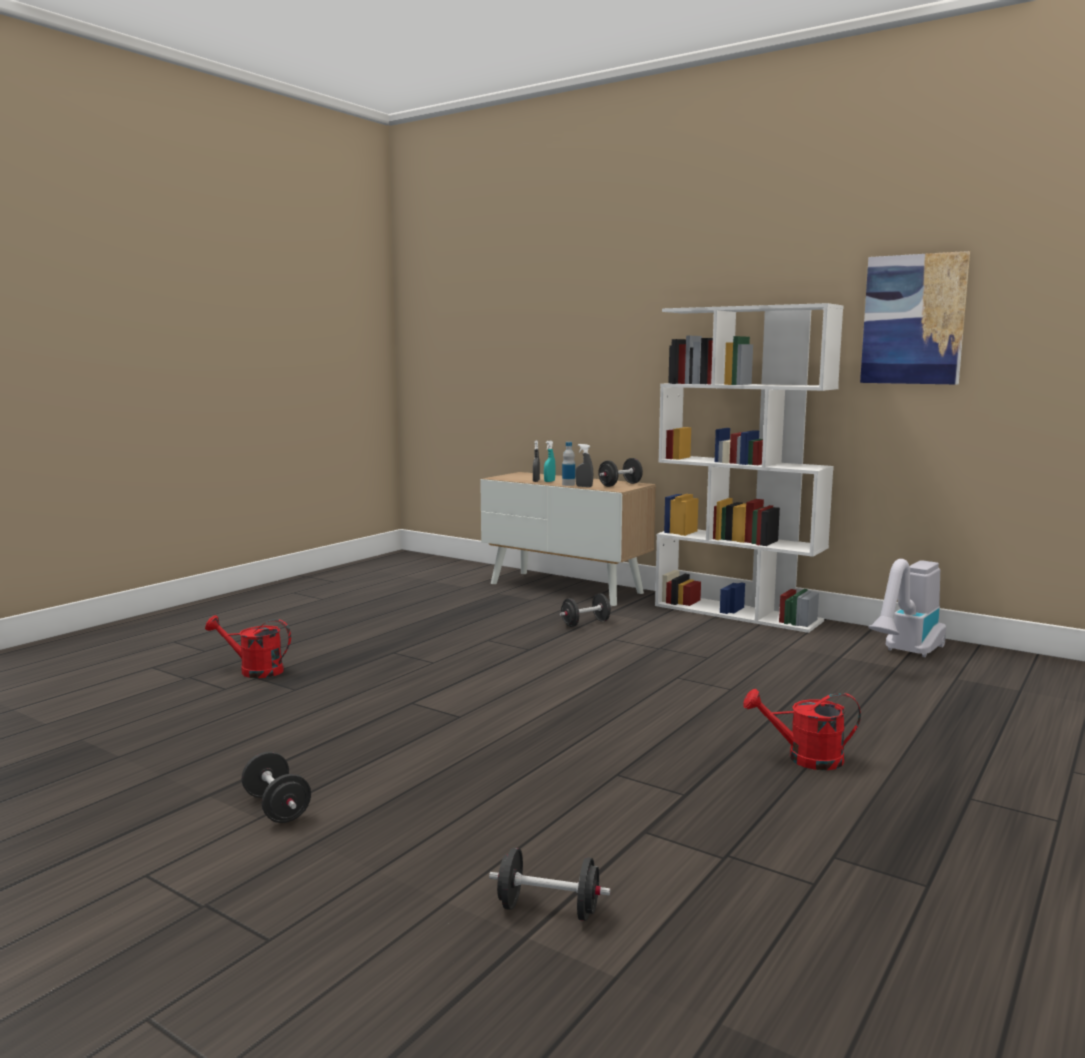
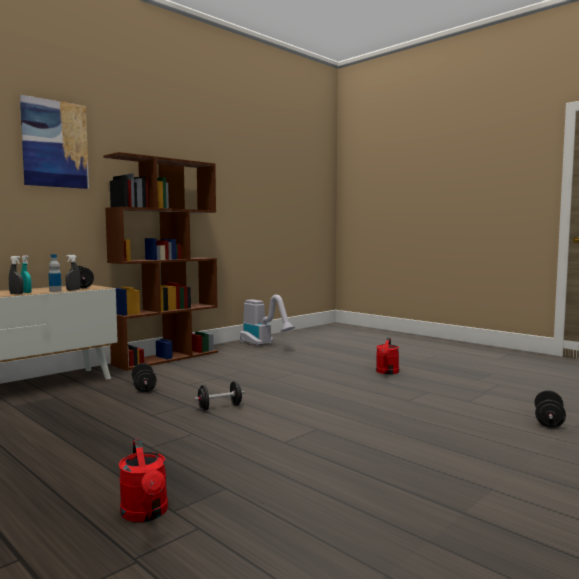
camera: 80 degrees left, 5 degrees down
(254, 671) = (146, 514): red watering can -> red watering can turned 45 degrees counterclockwise
(277, 808) = (476, 484): black dumbbell -> black dumbbell (220, 407)
(738, 613) = (167, 358): white bookcase -> brown bookcase
(913, 319) = (224, 178): picture -> picture (55, 144)

